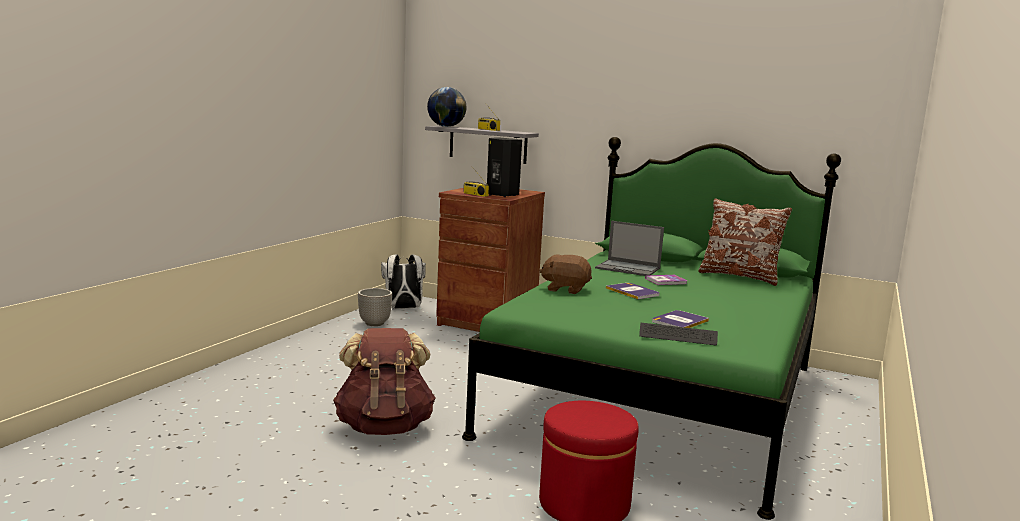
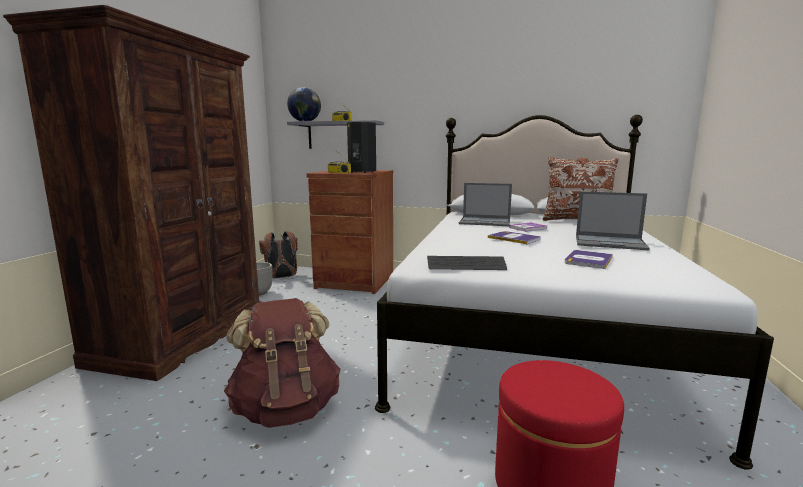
camera: 10 degrees left, 0 degrees up
(295, 357) = (183, 336): none -> brown wardrobe
(403, 308) = (281, 277): white backpack -> brown backpack
(565, 289) = (452, 242): brown plush toy -> none
(661, 399) = (533, 334): green bed -> white bed
(677, 336) = (611, 275): keyboard -> keyboard (466, 265)
(731, 306) = (611, 243): none -> laptop

